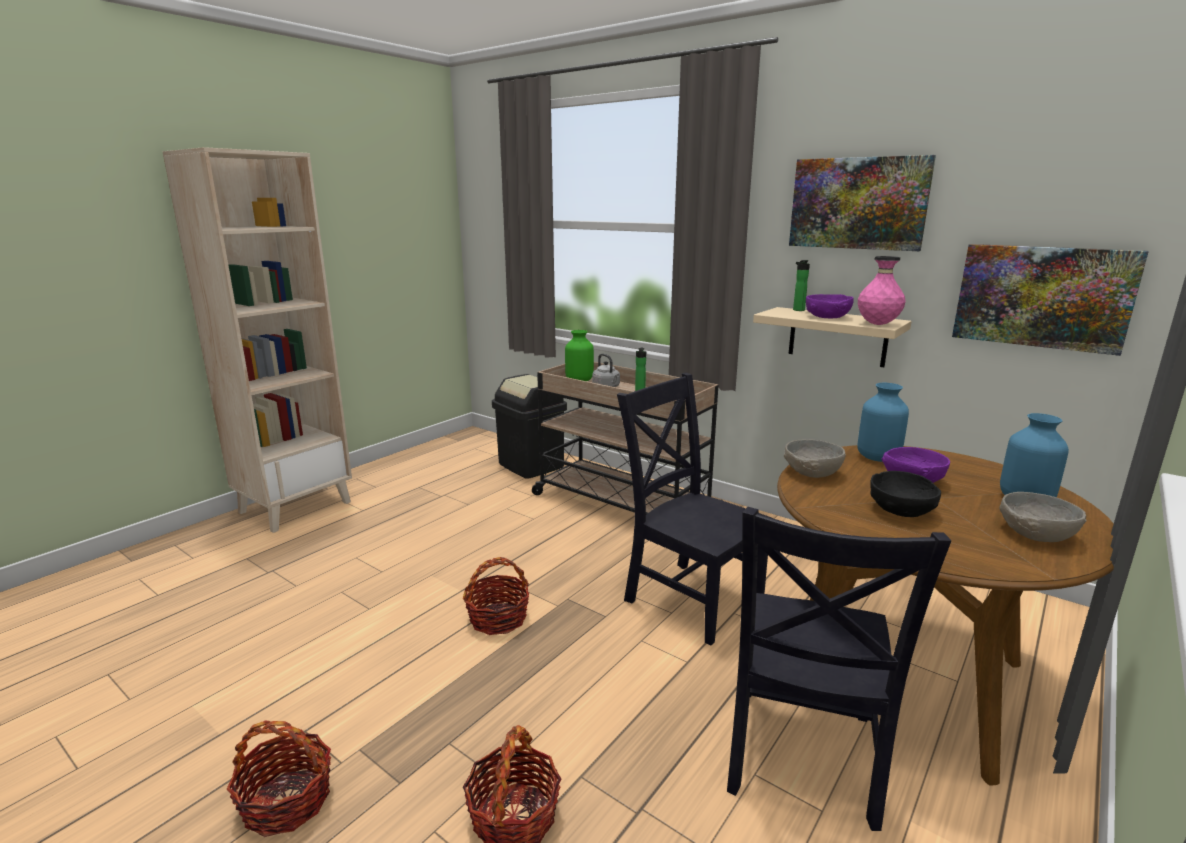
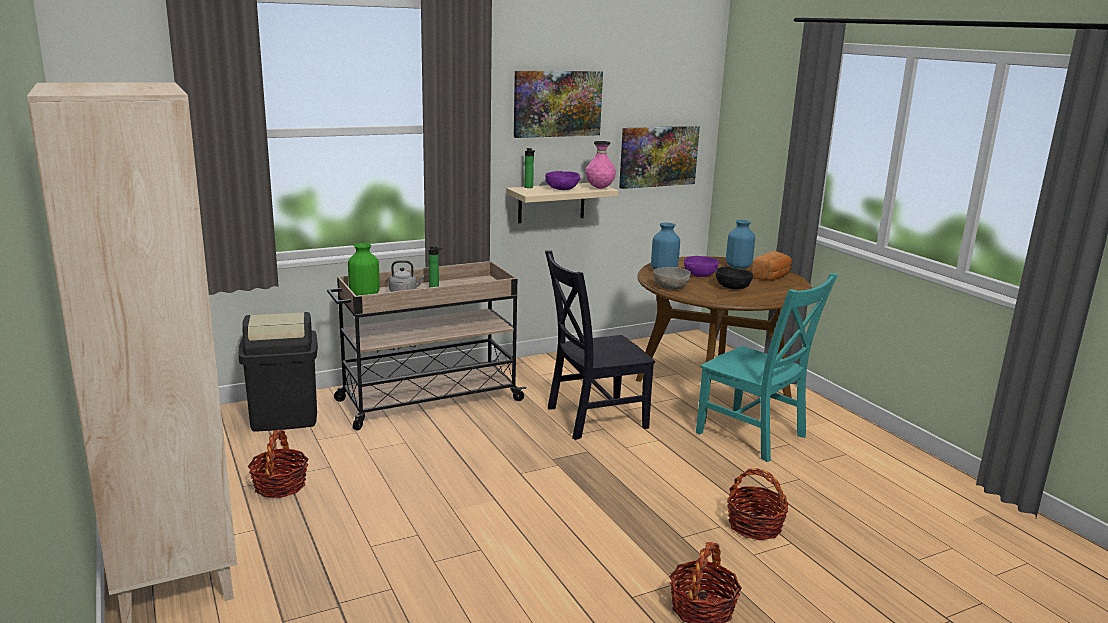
camera: 65 degrees left, 0 degrees up
(498, 618) = (553, 492): basket -> basket (280, 485)
(801, 758) = (754, 436): black chair -> turquoise chair
(1035, 533) = (772, 277): grey bowl -> bread

